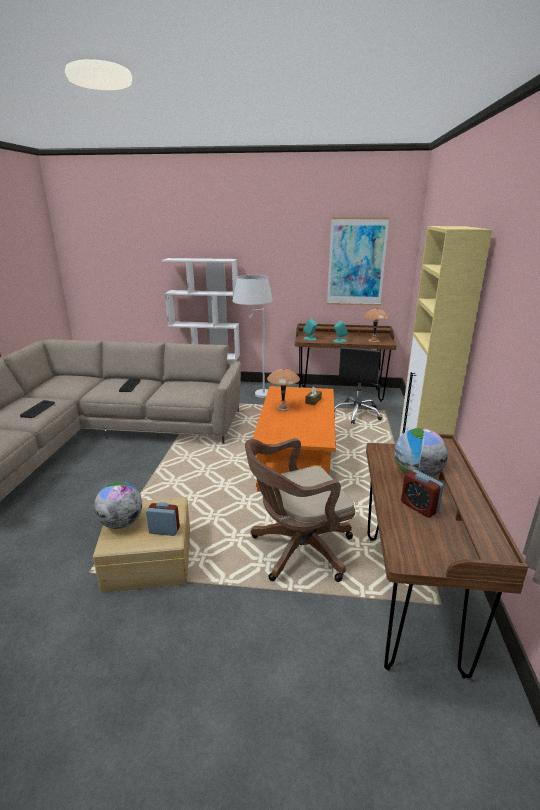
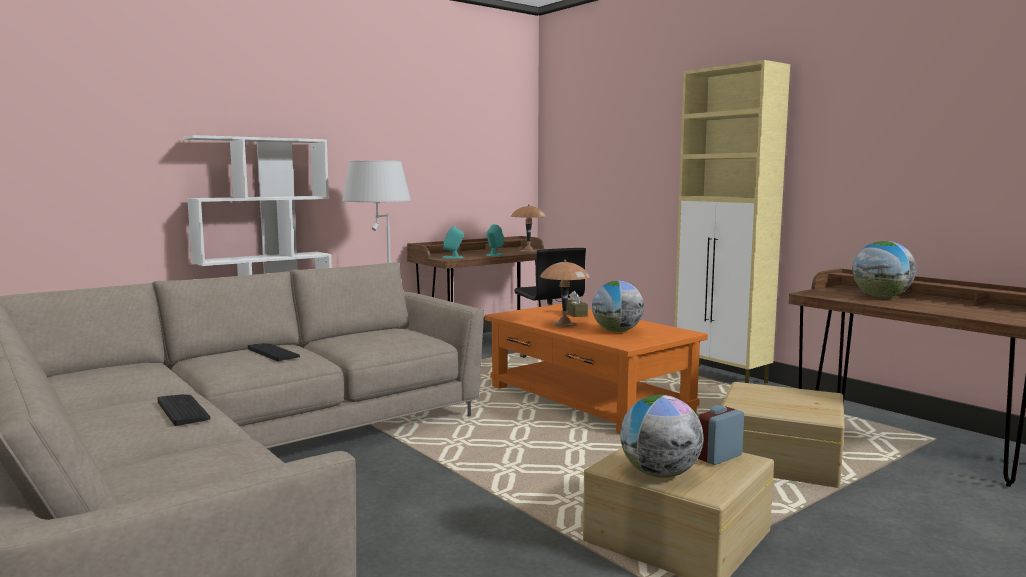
camera: 45 degrees left, 15 degrees down
(291, 424) = (617, 331): none -> globe
(297, 550) = (778, 458): brown office chair -> beige storage box
(356, 262) = (475, 149): picture -> none
(419, 507) = (943, 306): alarm clock -> none

